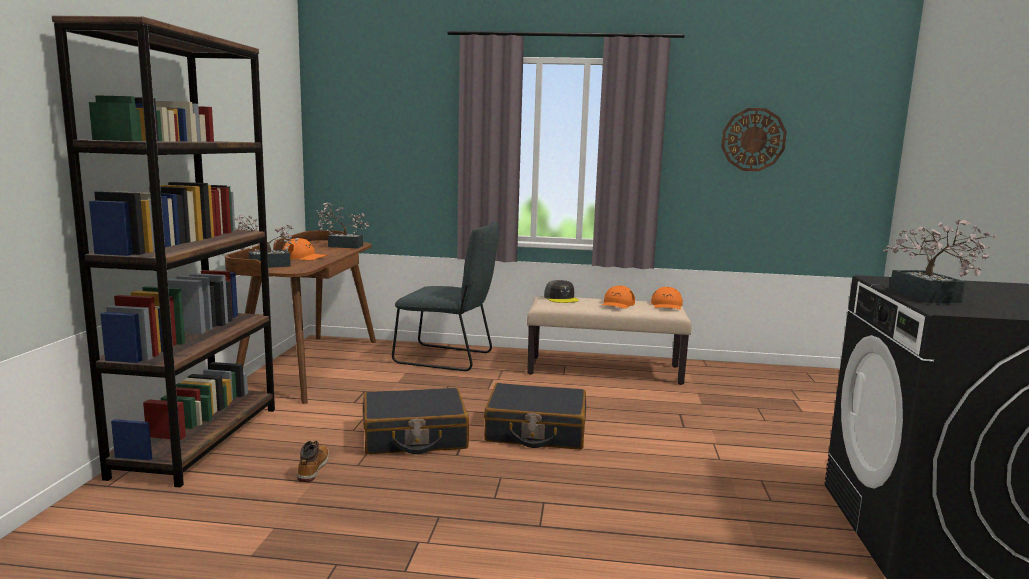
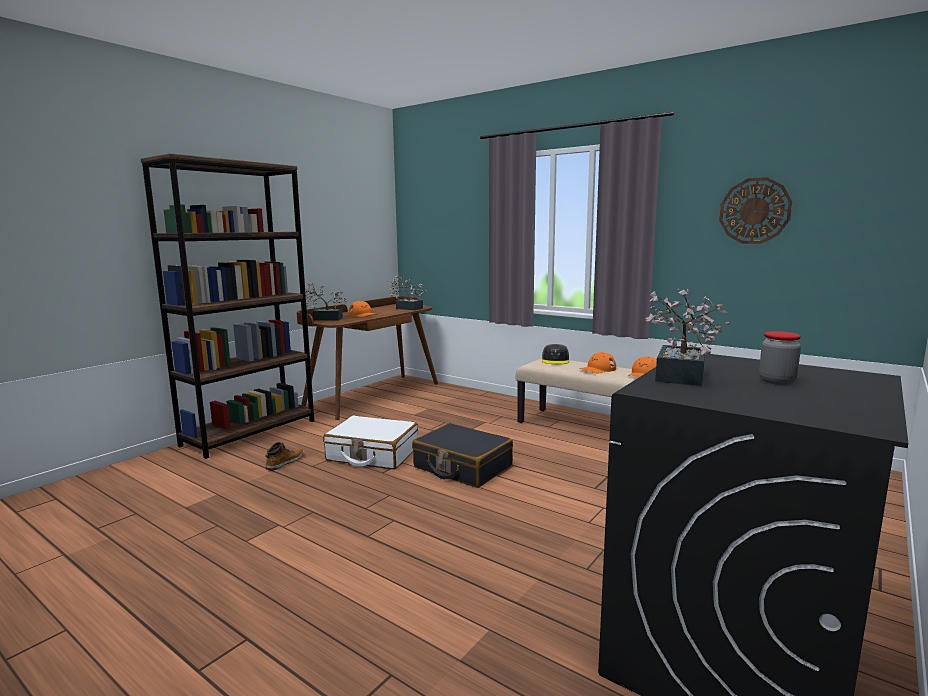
camera: 30 degrees right, 0 degrees up
(414, 436) = (372, 454): black suitcase -> white suitcase
(448, 358) = (473, 402): grey chair -> none
(987, 294) = (777, 381): none -> jar

